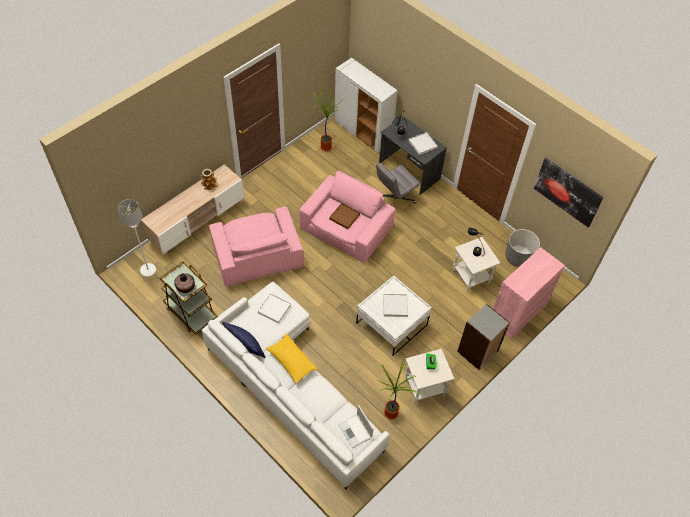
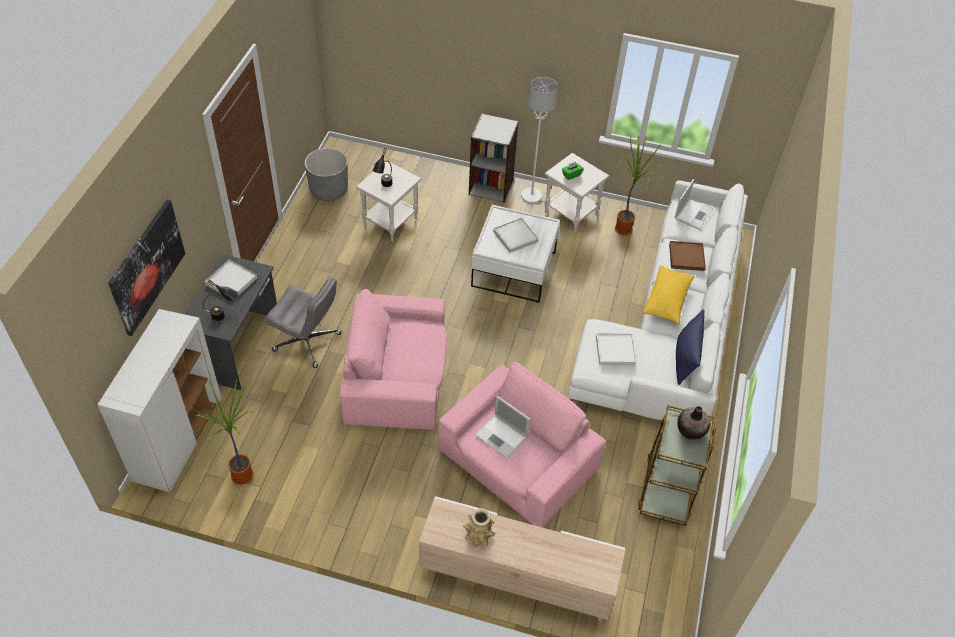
camera: 120 degrees left, 5 degrees down
(148, 270) = (649, 592): white floor lamp -> white floor lamp (531, 196)
(259, 229) = (502, 436): none -> laptop
(344, 217) = (409, 345): brown tray -> brown tray (686, 257)
(517, 313) = (413, 170): pink cabinet -> none
(568, 192) = (296, 61): picture -> picture (147, 266)

